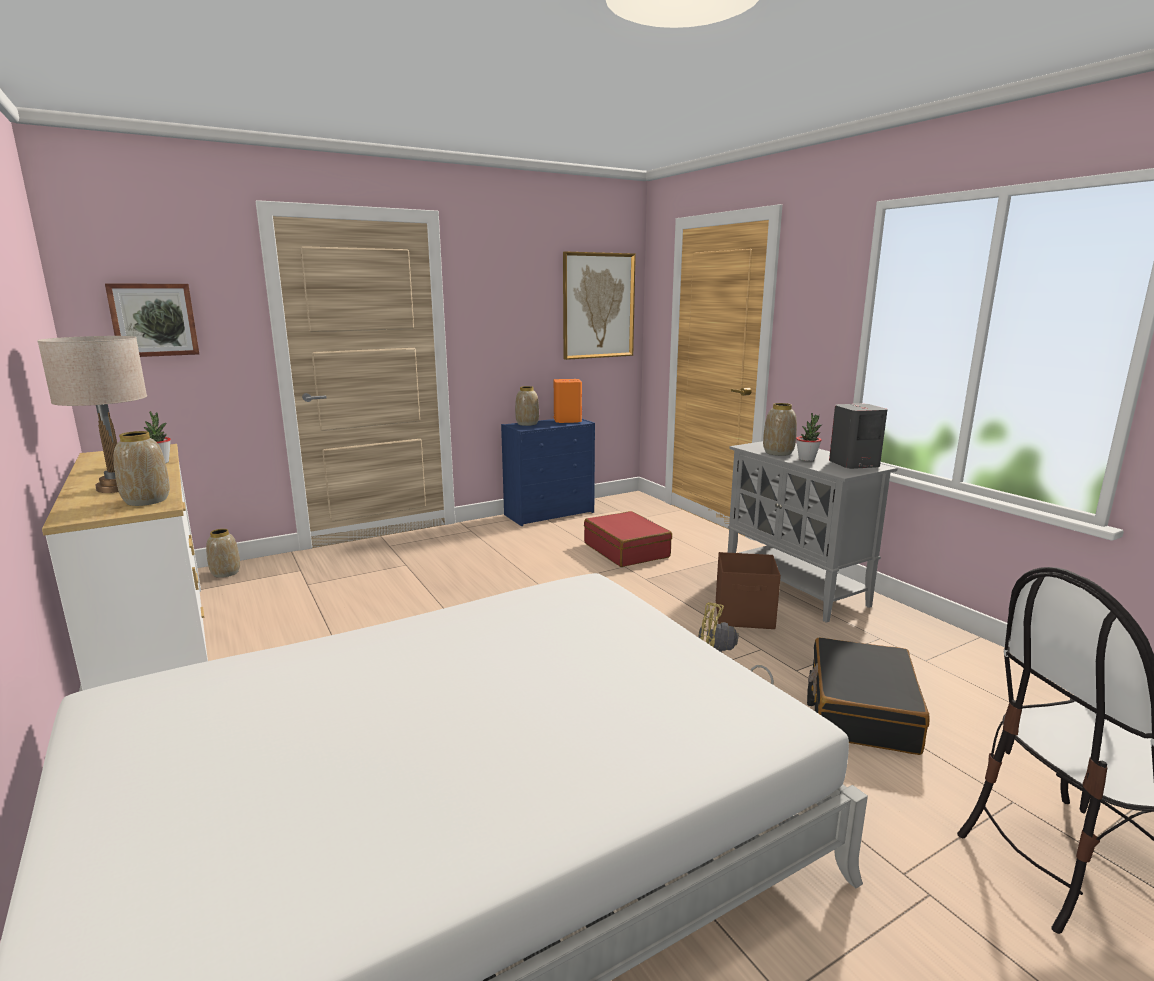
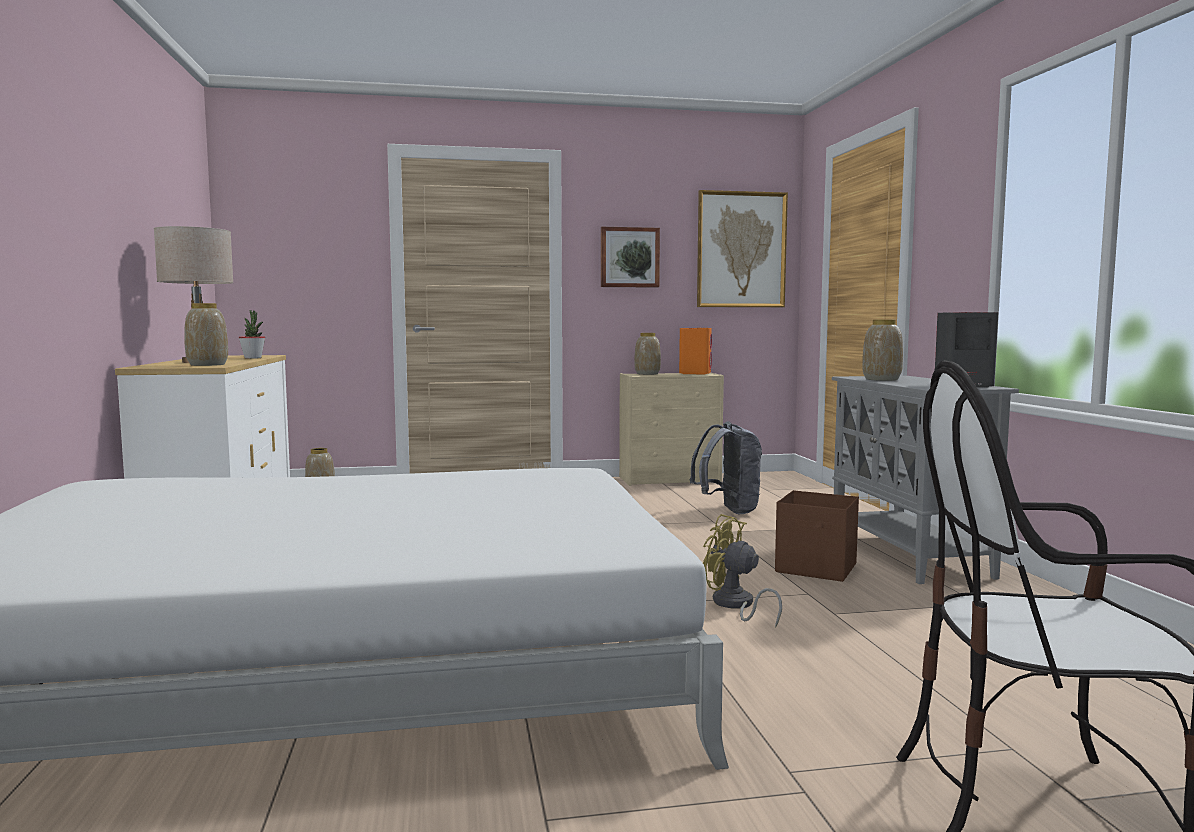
camera: 20 degrees right, 10 degrees down
(154, 320) = (290, 249): picture -> picture (629, 257)
(550, 513) = (671, 479): blue dresser -> beige dresser
(627, 550) = (728, 510): red suitcase -> grey backpack
(806, 459) = (908, 382): potted plant -> none
(860, 710) = (883, 652): black suitcase -> none

